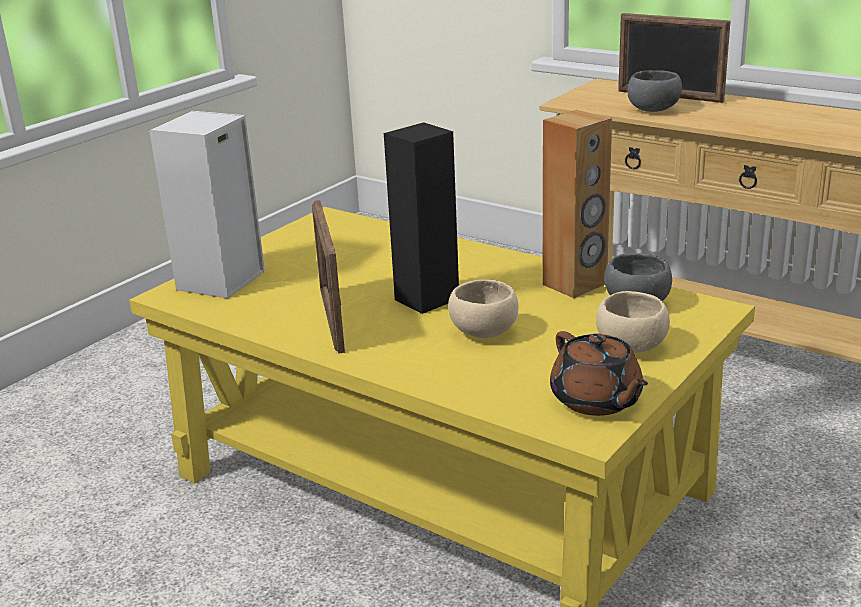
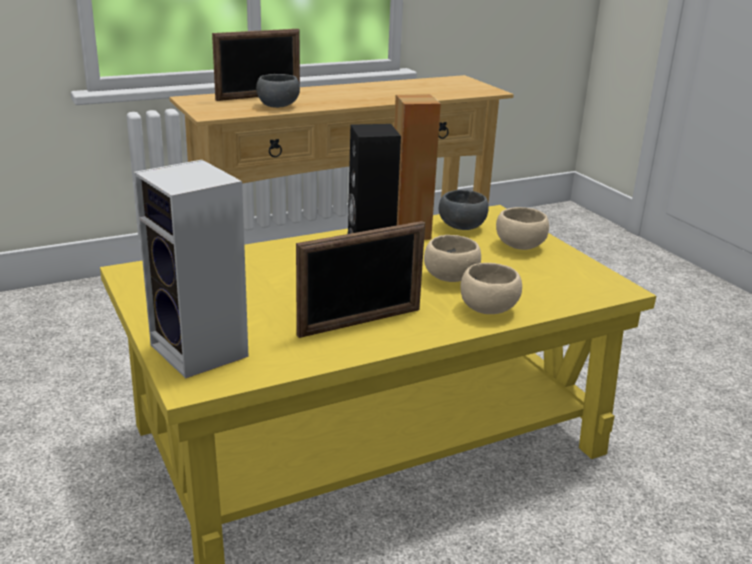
camera: 65 degrees left, 0 degrees up
(332, 320) = (360, 322): picture frame -> picture frame turned 45 degrees counterclockwise
(432, 369) = (490, 309): none -> beige bowl
(597, 400) = (582, 275): brown teapot -> none

